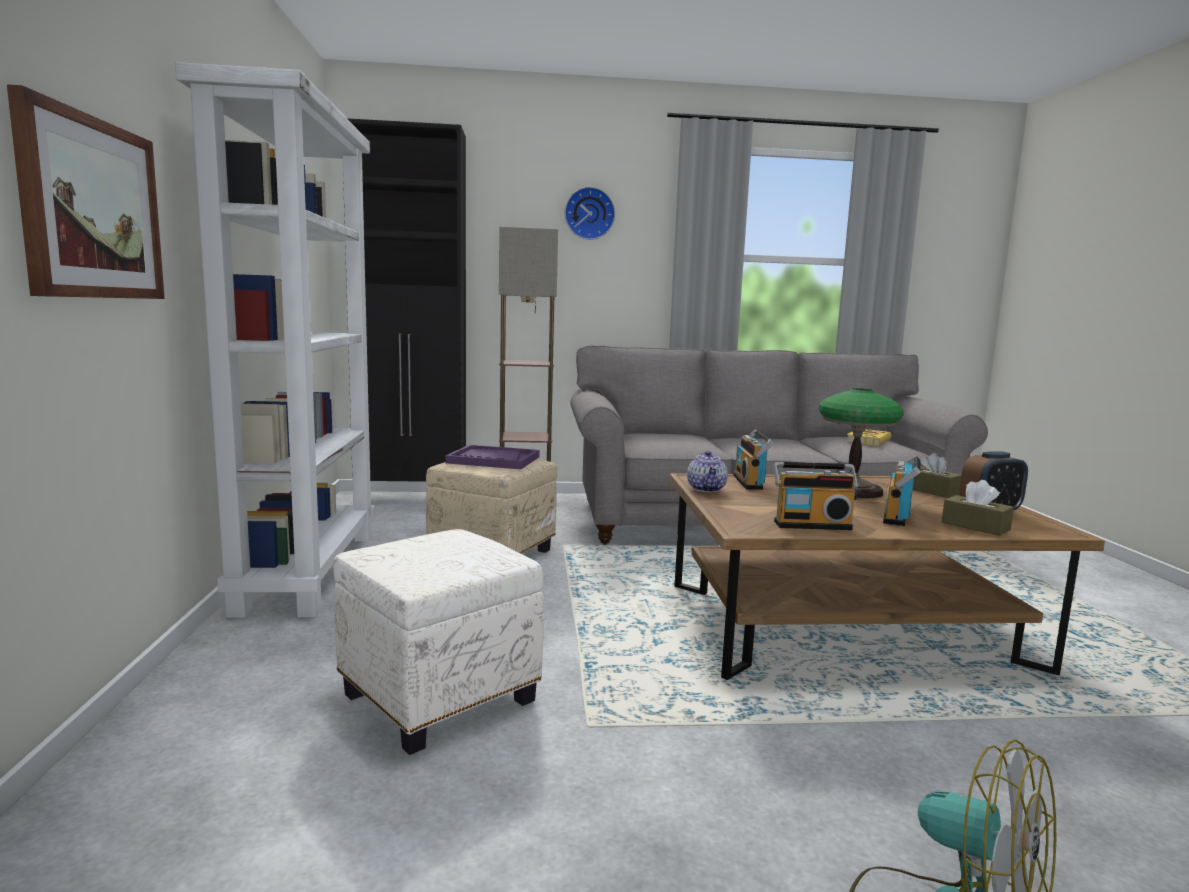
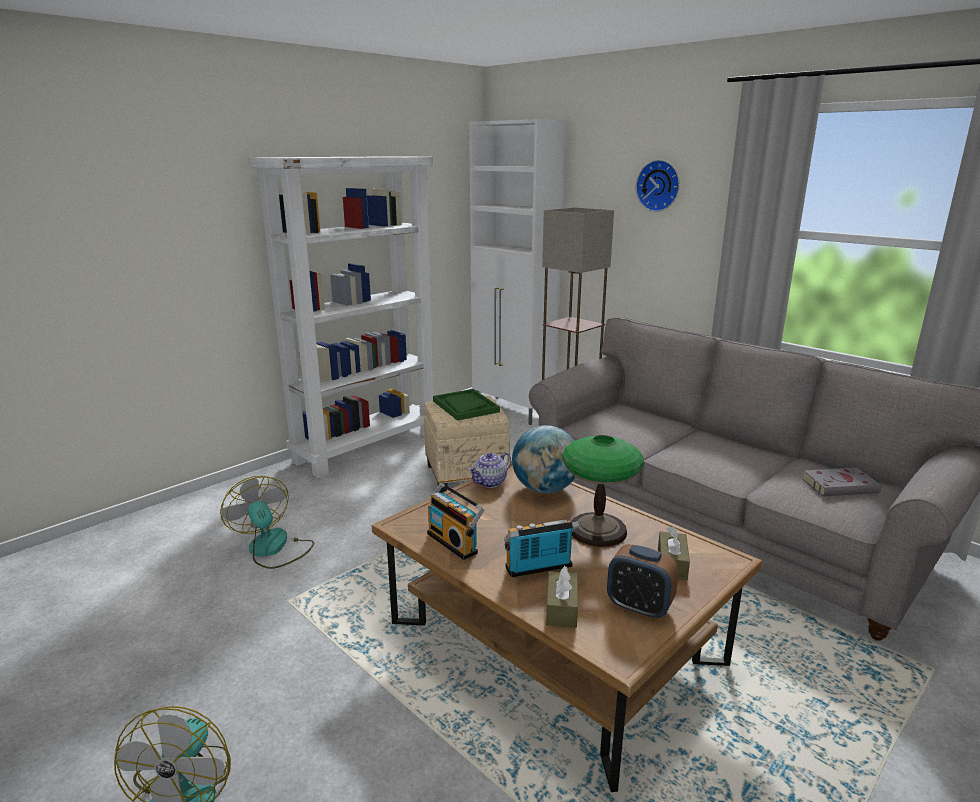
camera: 50 degrees right, 10 degrees up
(92, 209) = (176, 257): picture -> none
(413, 498) = (513, 411): black cabinet -> white cabinet
(438, 699) = (273, 549): white ottoman -> fan
(493, 460) = (465, 406): purple tray -> green tray
(750, 482) = (544, 489): radio -> globe
(868, 441) = (841, 486): yellow book -> grey book

